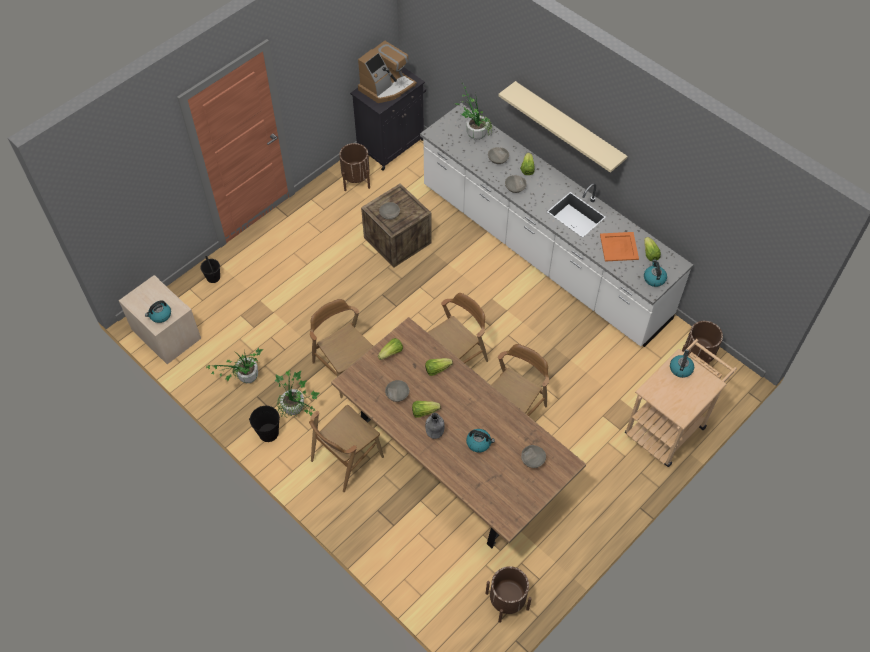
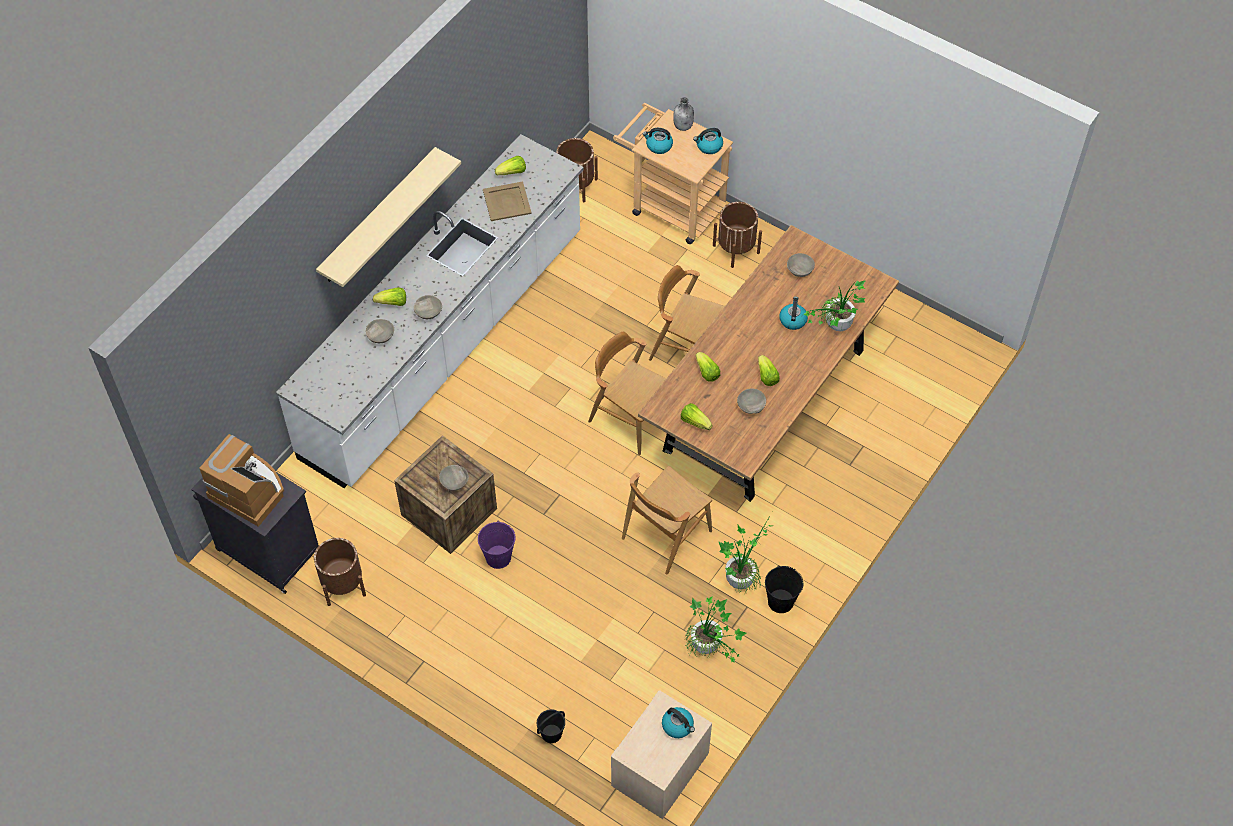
camera: 100 degrees left, 0 degrees up
(346, 458) = (793, 508): brown chair -> none
(354, 264) = (498, 557): none -> purple bucket
(434, 433) = (791, 362): grey bottle -> grey bottle (683, 126)
(473, 133) = (335, 369): potted plant -> potted plant (835, 328)
(507, 601) = (917, 330): brown planter -> brown planter (736, 249)
(619, 246) = (506, 201): orange tray -> beige tray
(654, 278) = (548, 167): kettle -> kettle (709, 146)

